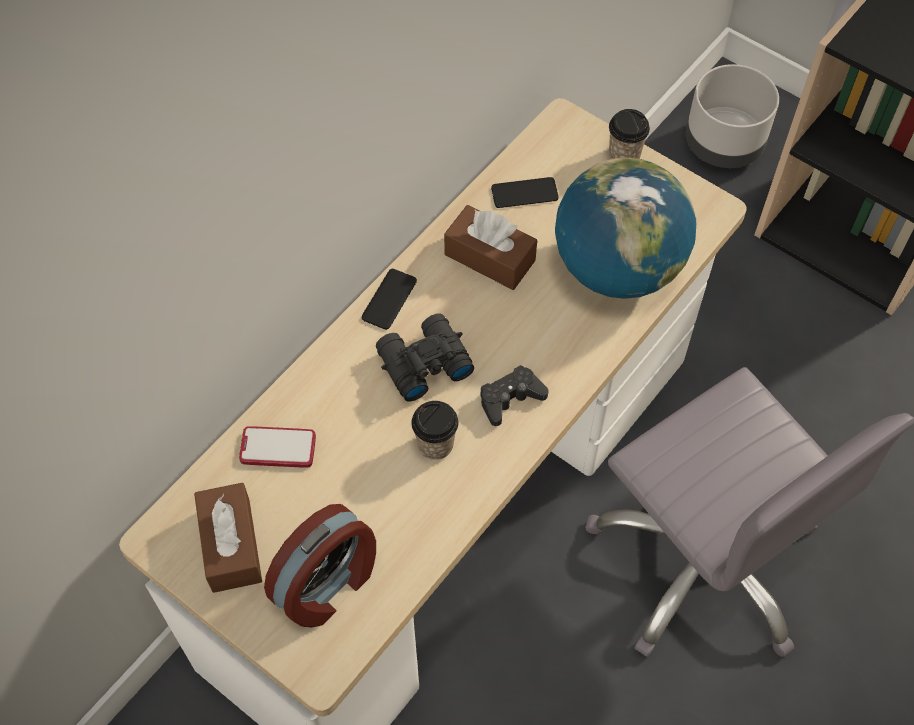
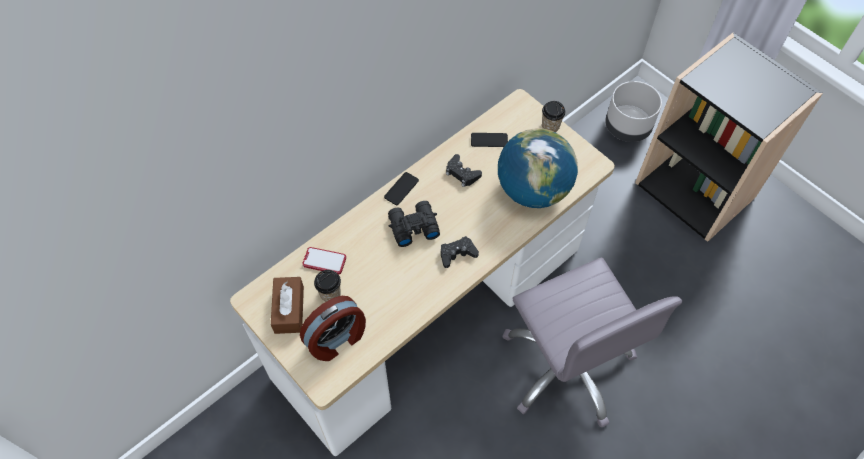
camera: 10 degrees right, 0 degrees up
(435, 444) = (410, 273): cup -> cup (330, 294)
(489, 257) = (462, 173): brown tissue box -> black game controller

